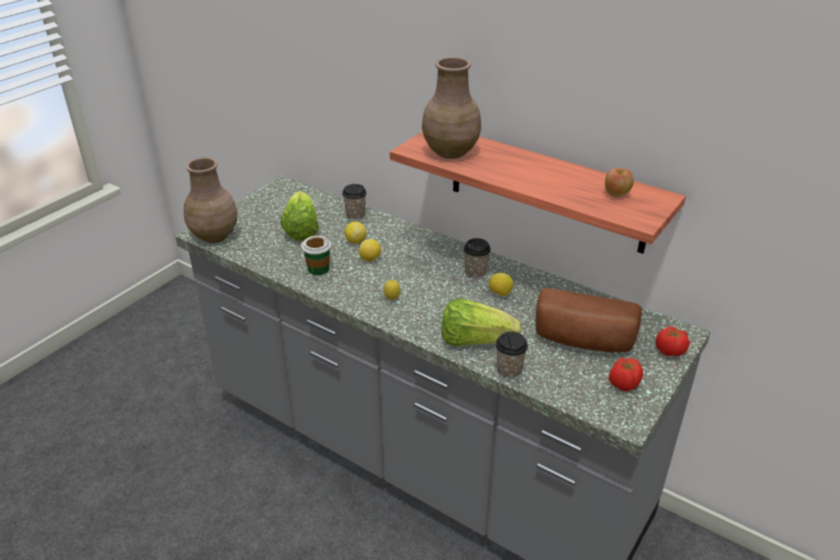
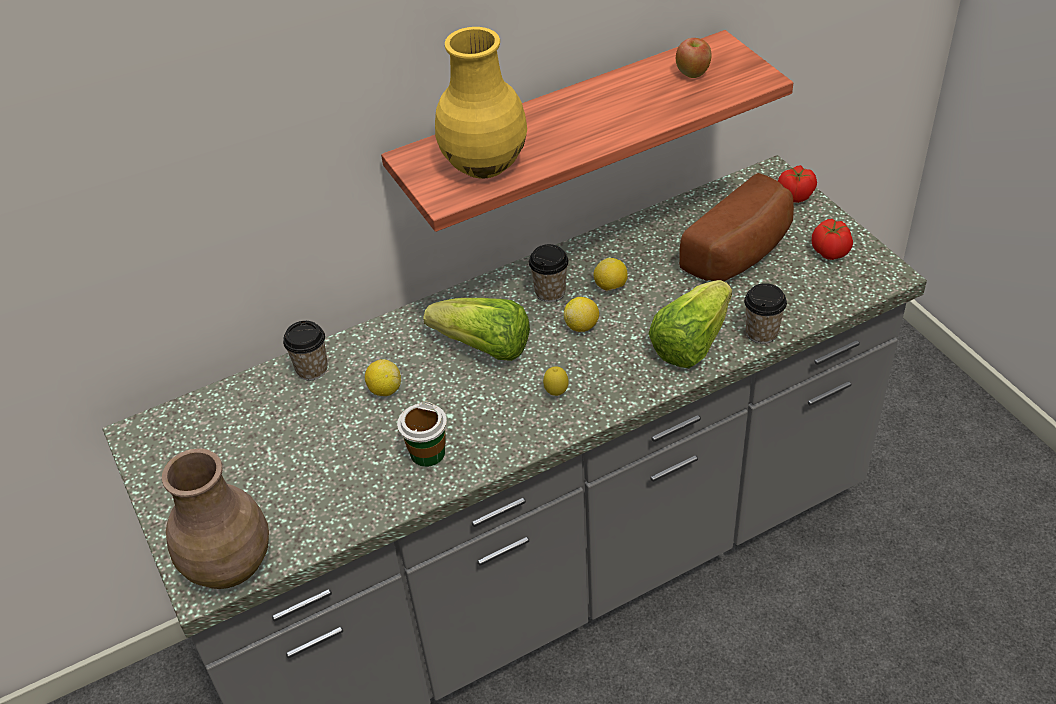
camera: 60 degrees left, 10 degrees up
(301, 229) = (302, 445): lettuce -> lettuce (484, 347)
(370, 259) = (444, 387): lemon -> lemon (582, 326)
(451, 152) = (485, 163): brown vase -> yellow vase

